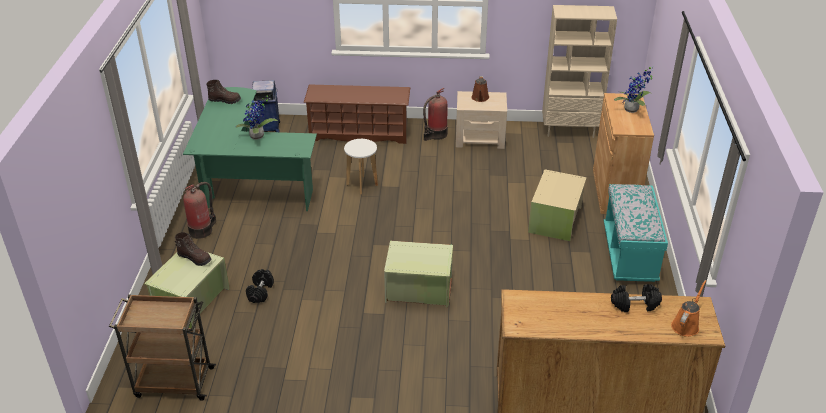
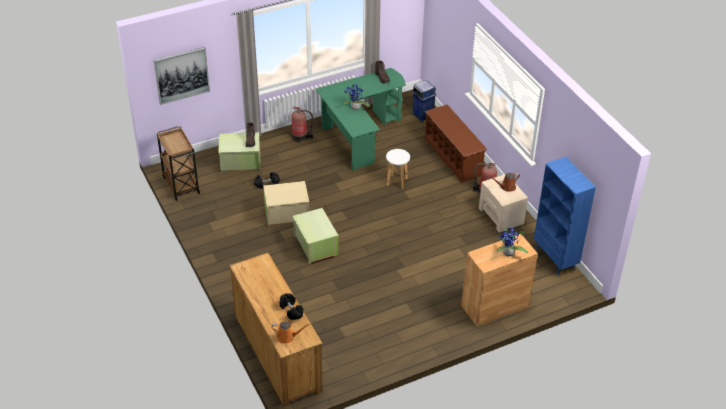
camera: 60 degrees right, 5 degrees up
(78, 217) = (182, 75): none -> picture
(556, 220) = (435, 285): beige storage box -> beige storage box (287, 214)
(570, 130) = (555, 259): beige bookcase -> blue bookcase
(629, 254) = (426, 333): turquoise bench -> none

